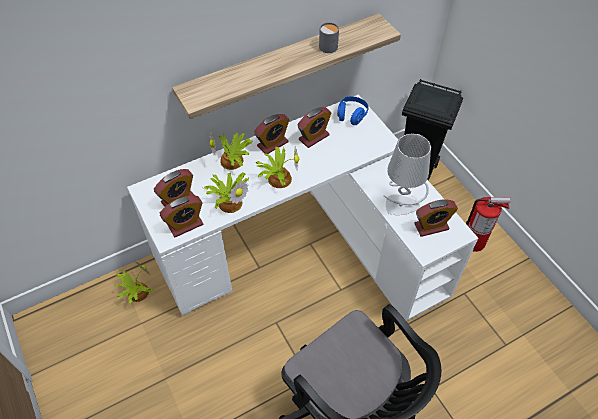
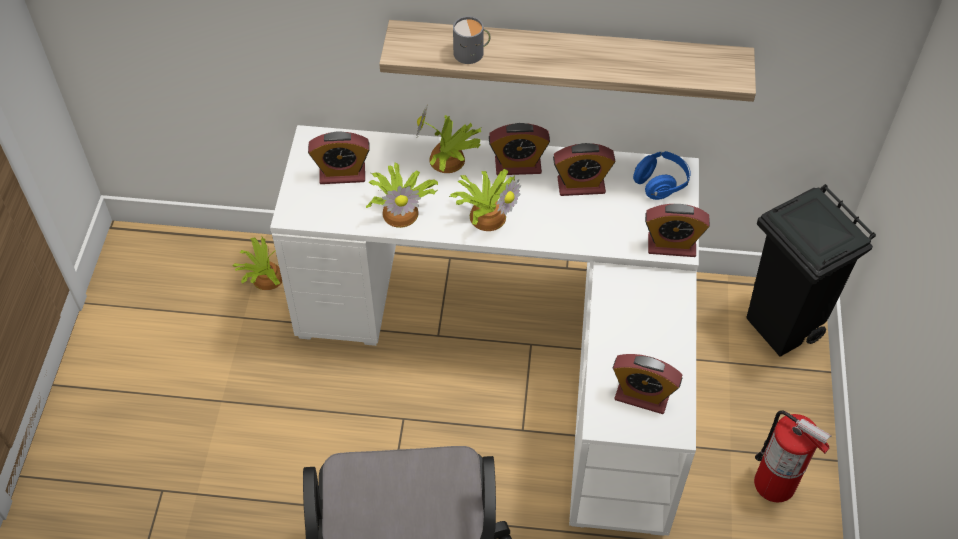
camera: 35 degrees right, 0 degrees up
(185, 225) = (325, 210): alarm clock -> alarm clock (671, 245)
(330, 46) = (637, 62): grey mug -> grey mug (472, 53)
(401, 205) = (626, 344): grey table lamp -> none

